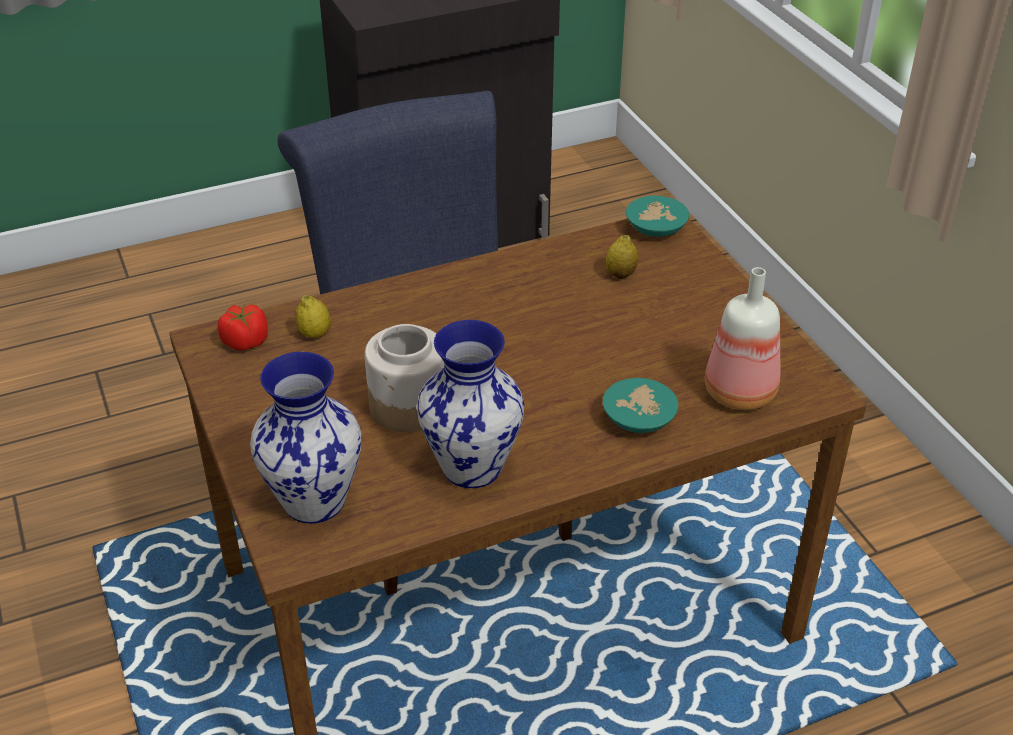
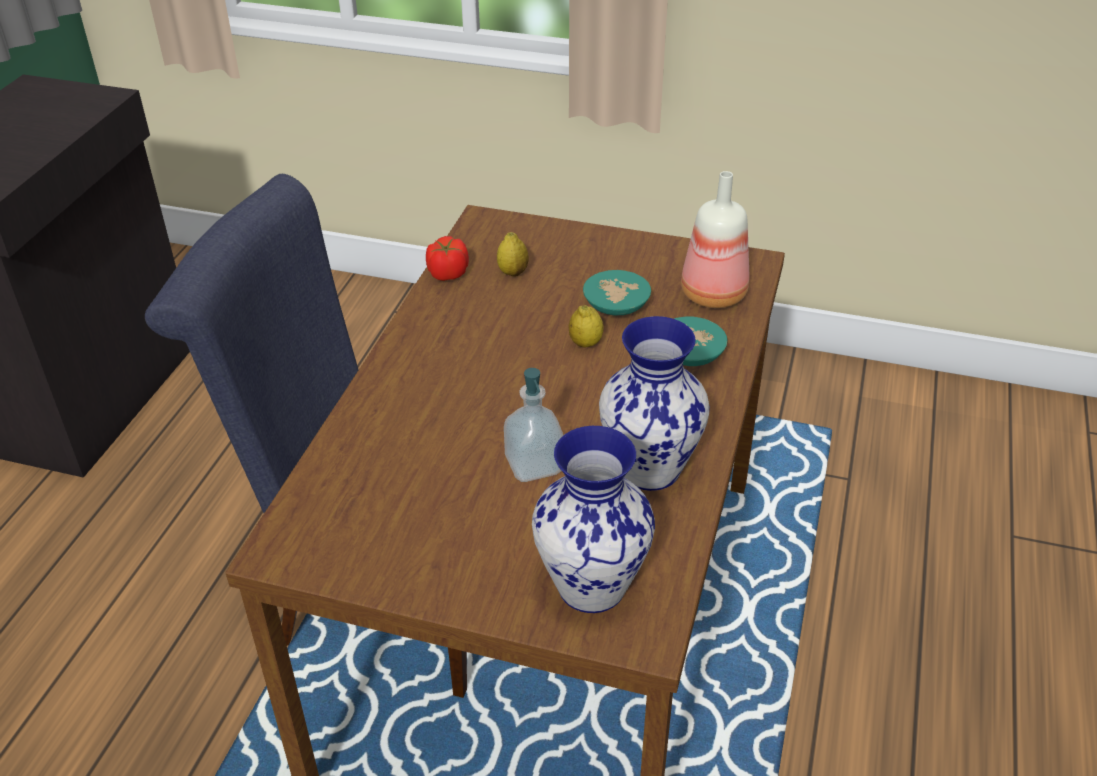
camera: 50 degrees left, 0 degrees up
(245, 342) = (315, 525): tomato -> tomato (447, 273)
(315, 334) = (364, 473): lemon -> lemon (585, 343)
(409, 406) = (534, 465): jar -> soap dispenser
(654, 229) = (481, 229): turquoise bowl -> turquoise bowl (616, 307)

